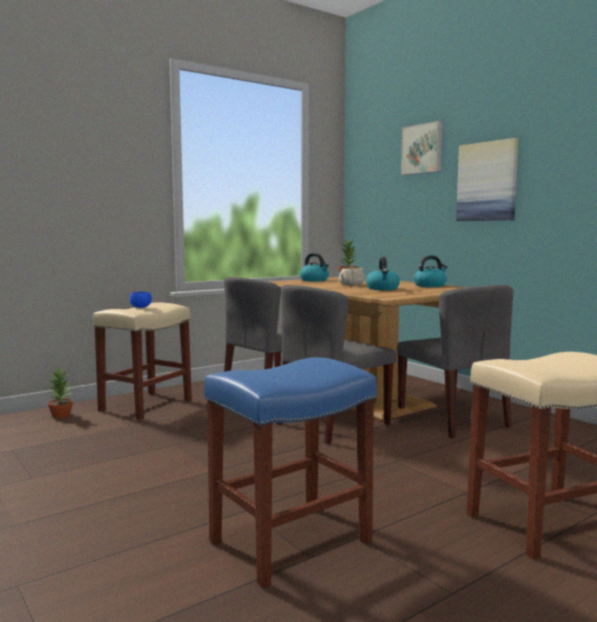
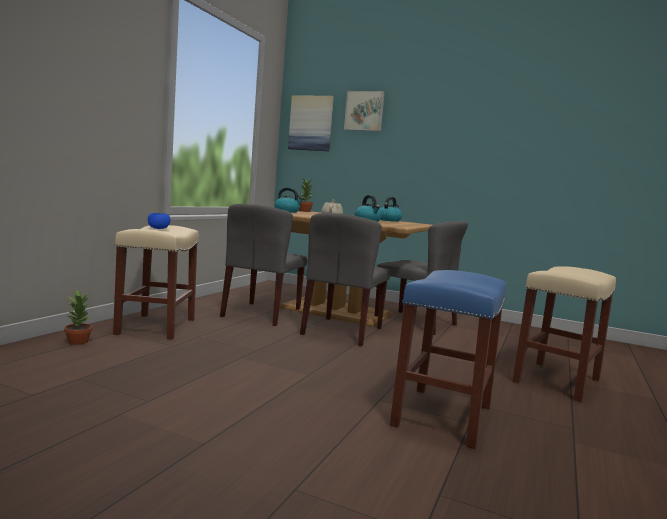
camera: 30 degrees left, 0 degrees up
(487, 181) = (422, 144): picture -> picture (311, 123)

